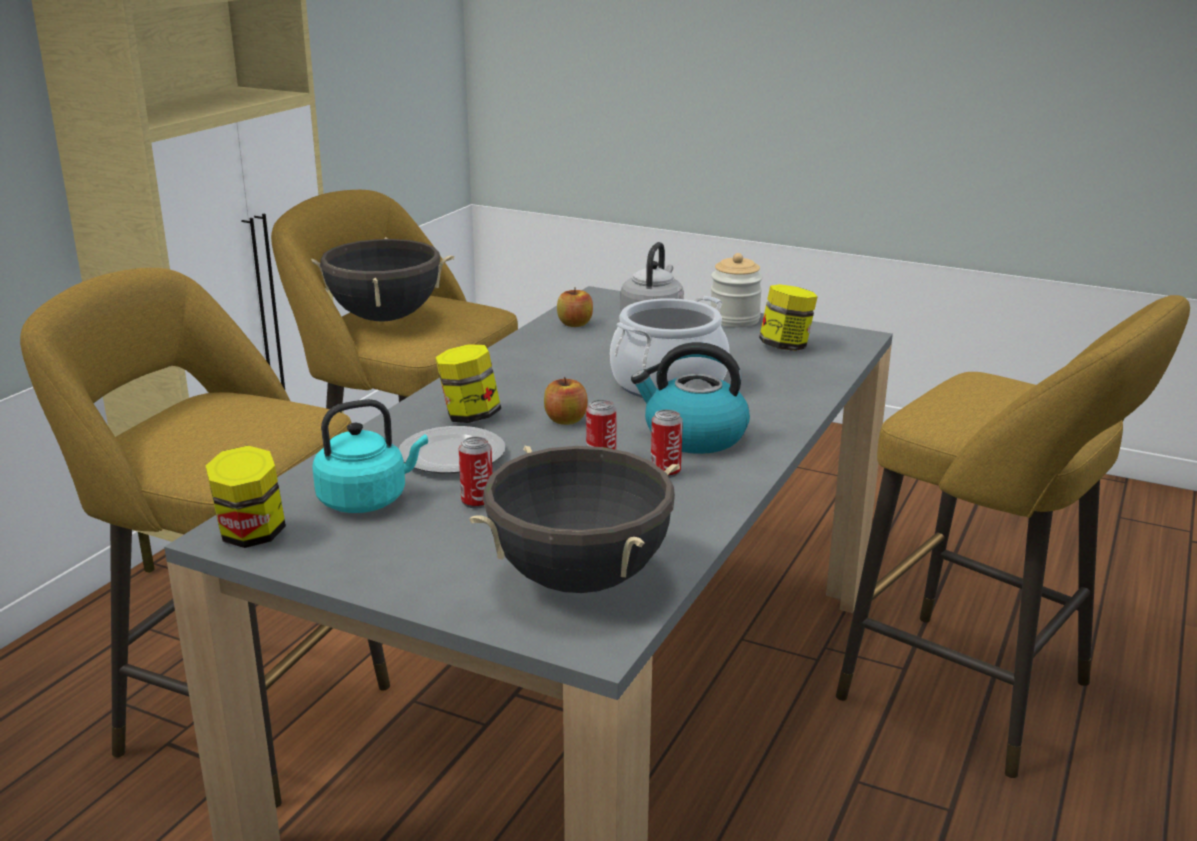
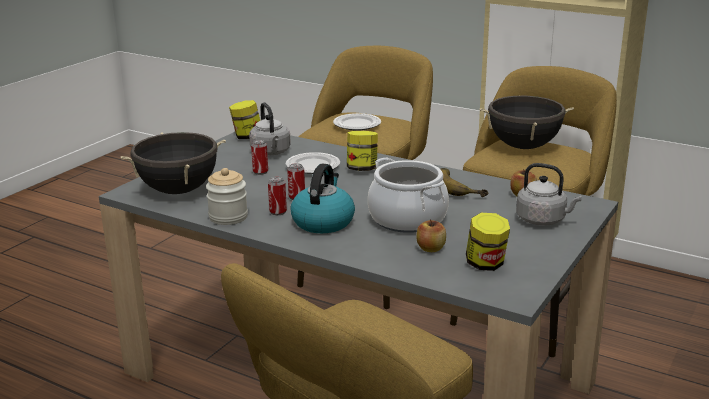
camera: 95 degrees right, 0 degrees up
(217, 428) = (357, 124): none -> plate
(367, 500) = (271, 152): turquoise kettle -> grey kettle
(548, 354) = (460, 187): none -> banana
(566, 420) = (353, 190): apple -> apple (431, 248)
(734, 320) = (548, 250): jar -> jar (228, 217)

